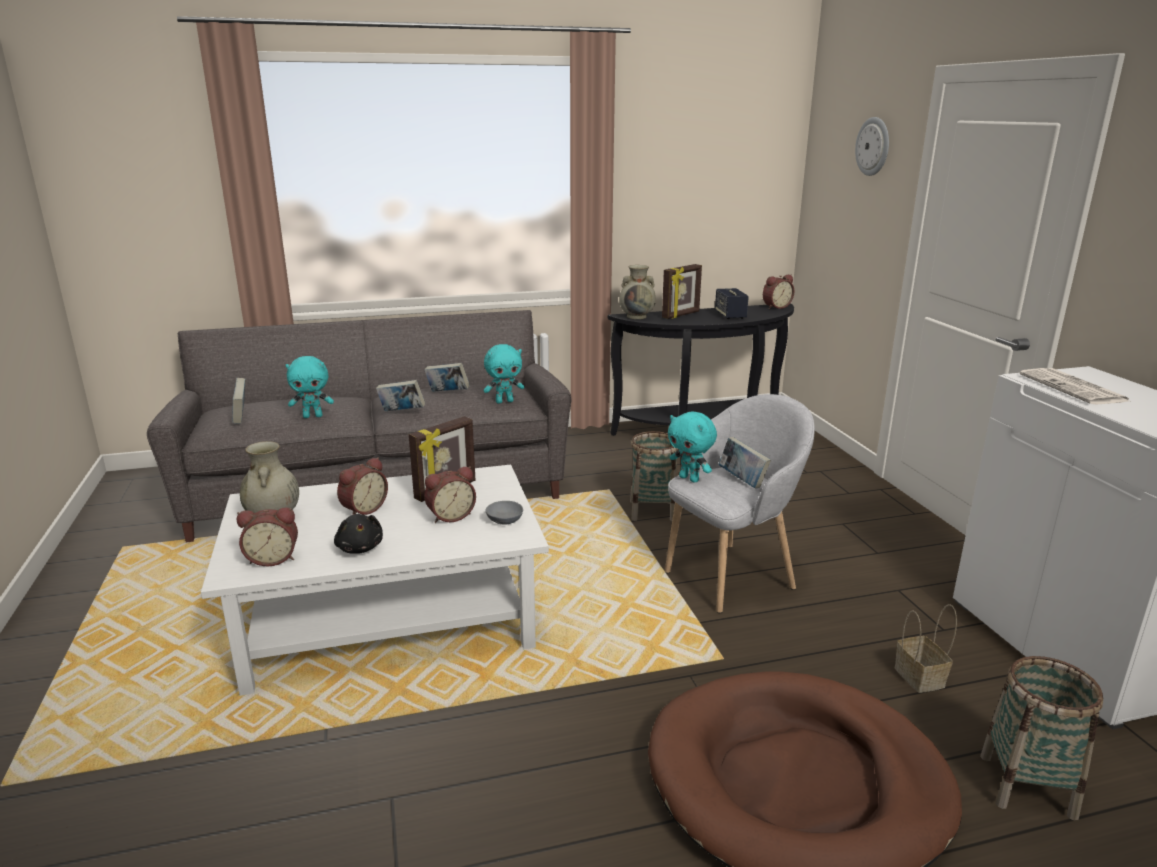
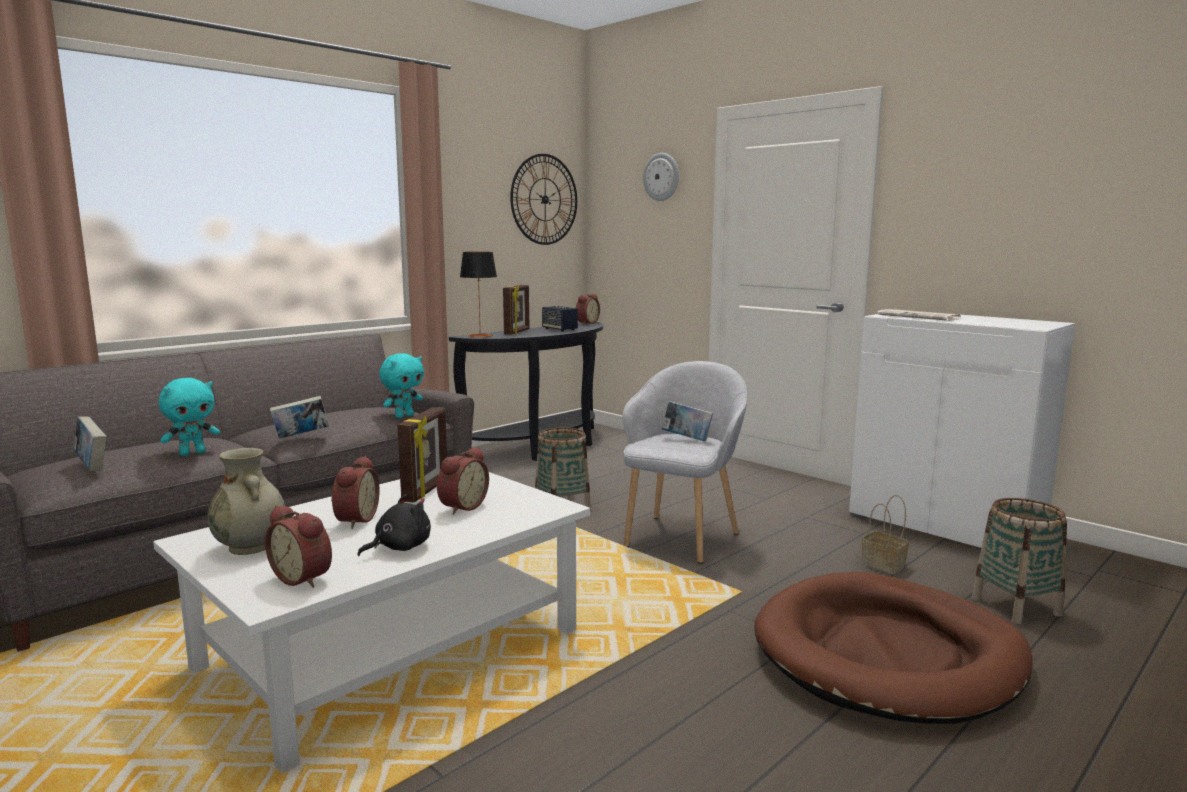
camera: 30 degrees left, 10 degrees down
(273, 558) = (304, 577): alarm clock -> alarm clock turned 75 degrees clockwise
(360, 548) = (399, 548): black plush toy -> black plush toy turned 75 degrees counterclockwise
(447, 393) = (334, 416): book -> none
(506, 520) = (522, 499): grey bowl -> none
(637, 316) = (480, 336): beige vase -> table lamp
(690, 479) = (642, 445): turquoise plush toy -> none
(748, 165) = (544, 199): none -> wall clock

